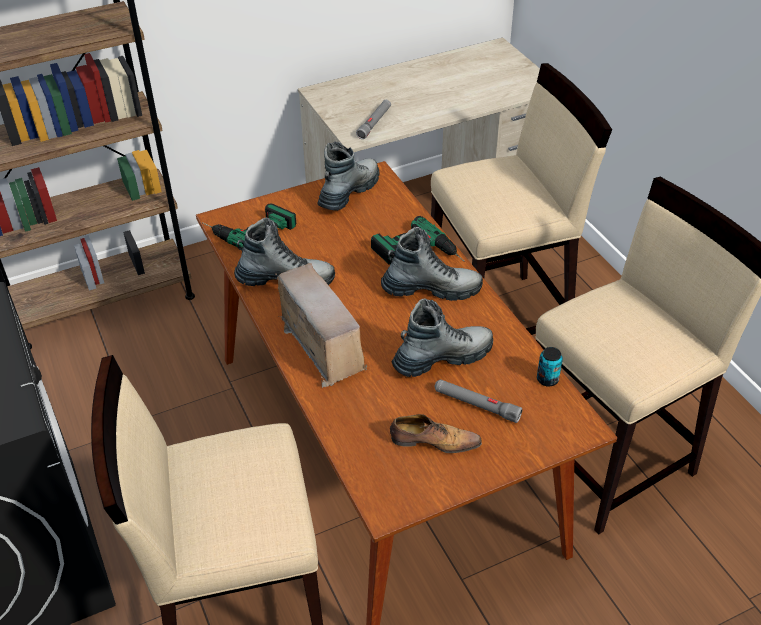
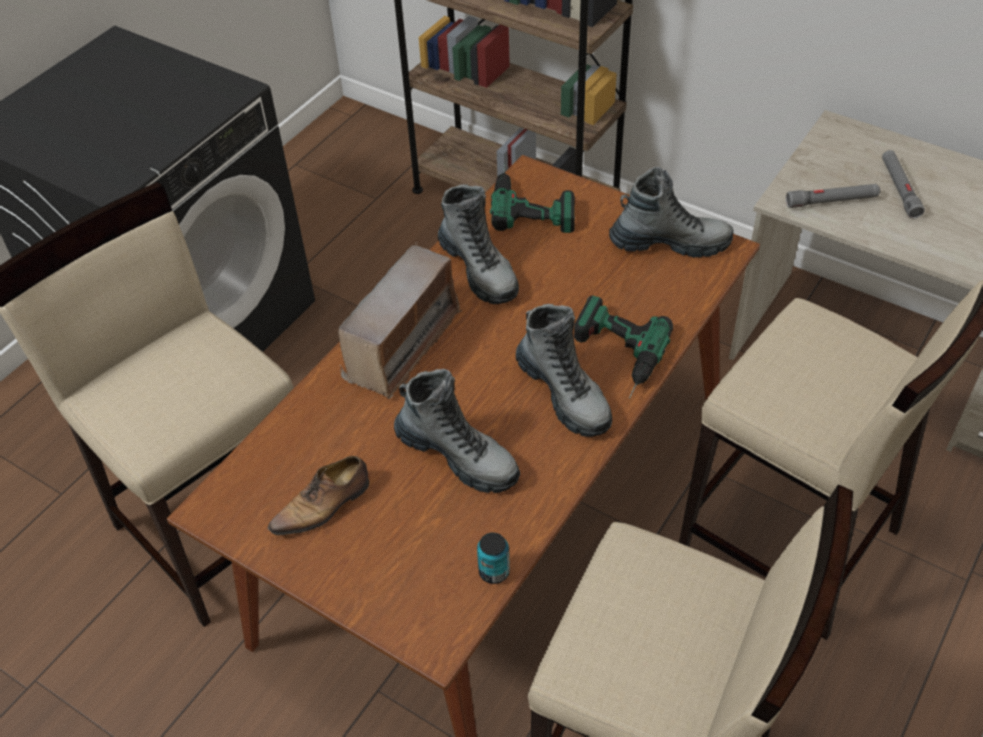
camera: 60 degrees right, 5 degrees up
(433, 441) = (324, 506): shoe -> shoe turned 75 degrees clockwise
(476, 405) = (405, 520): grey flashlight -> grey flashlight (899, 188)

